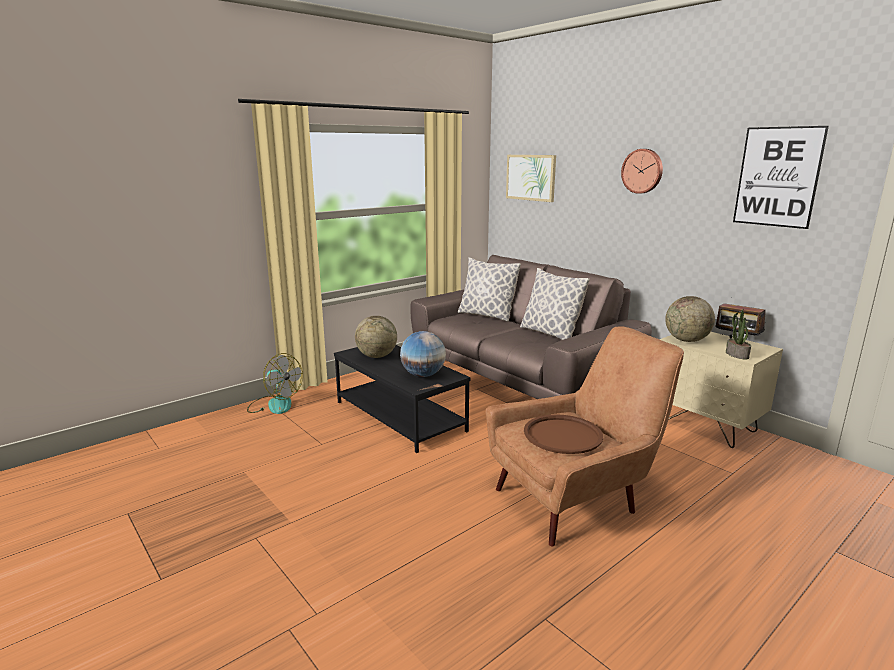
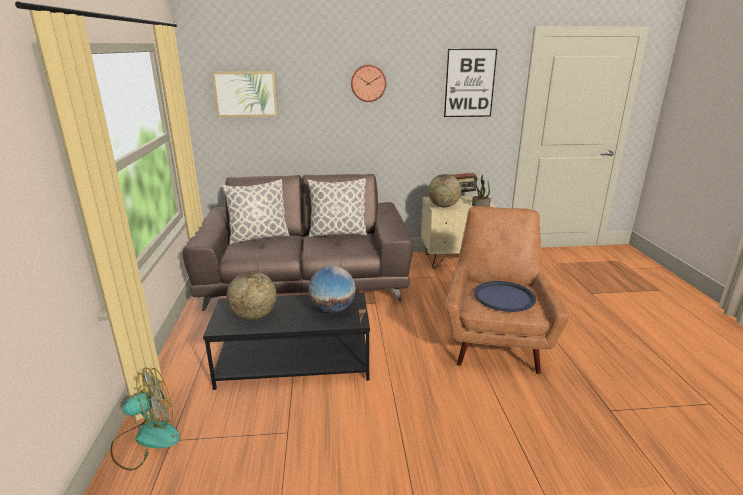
camera: 55 degrees left, 5 degrees up
(562, 435) = (504, 297): brown tray -> blue tray

